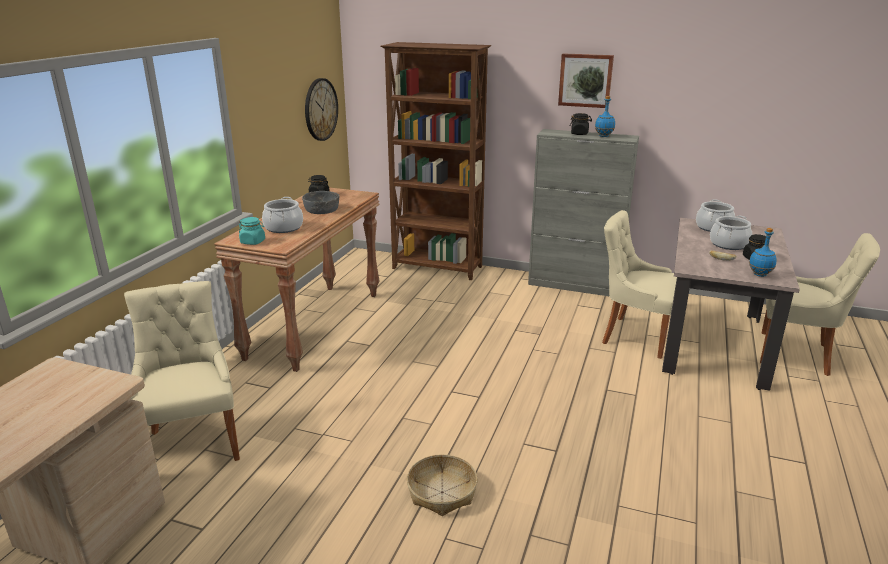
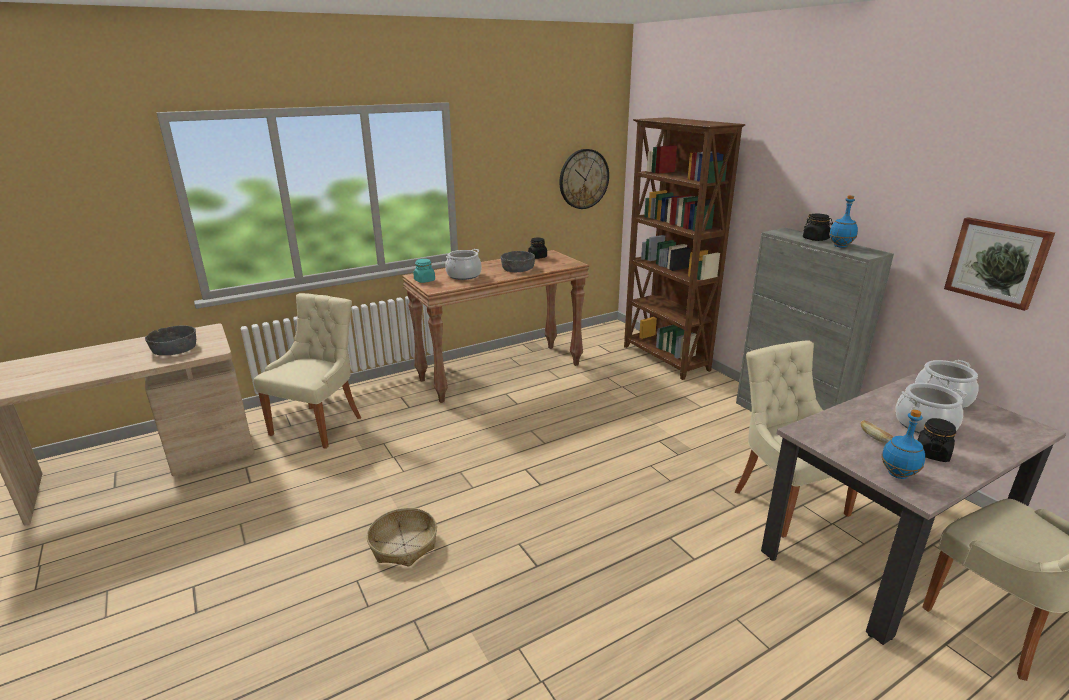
camera: 40 degrees right, 0 degrees up
(52, 401) = (175, 348): none -> grey bowl
(585, 80) = (841, 174): picture -> picture (997, 262)

